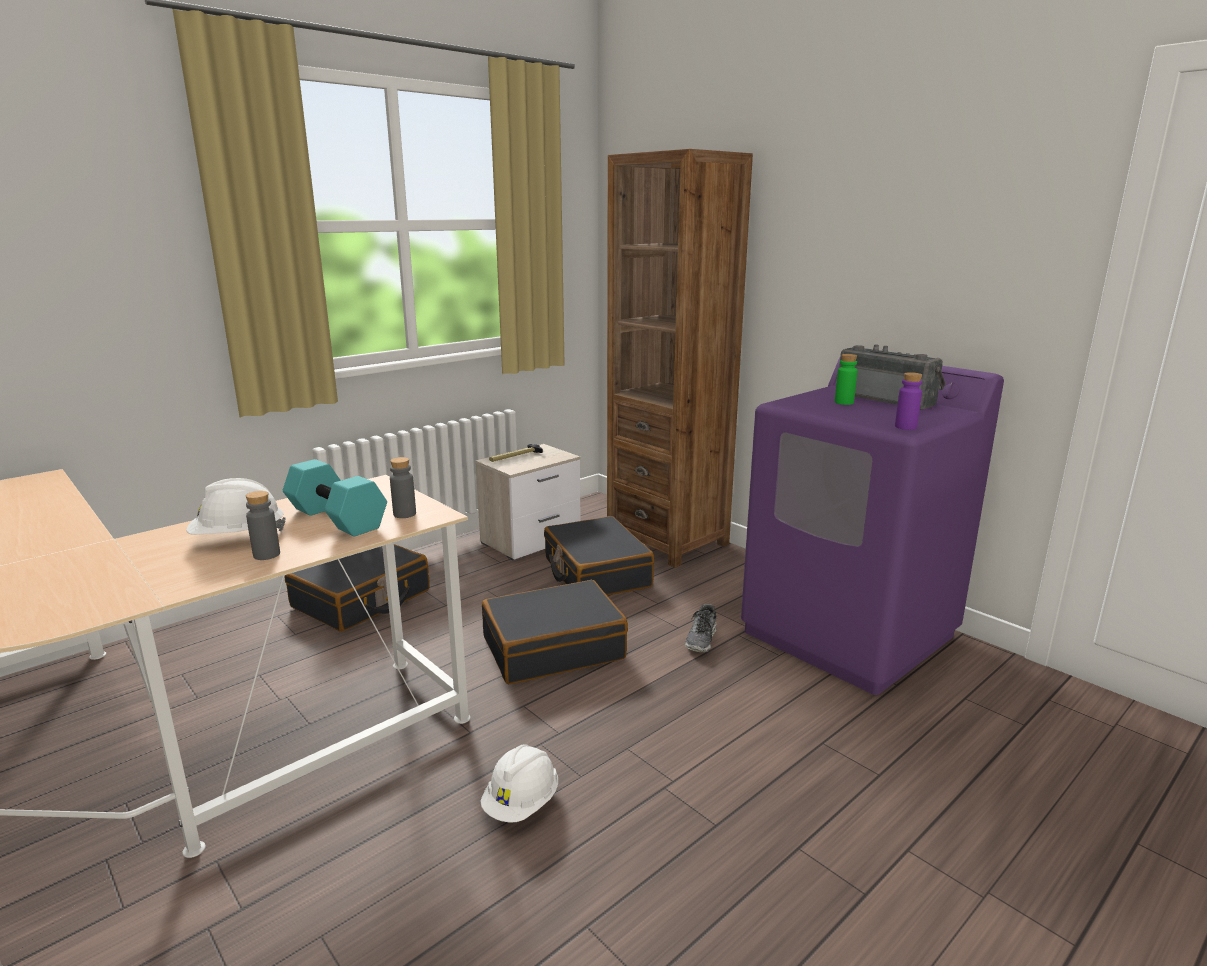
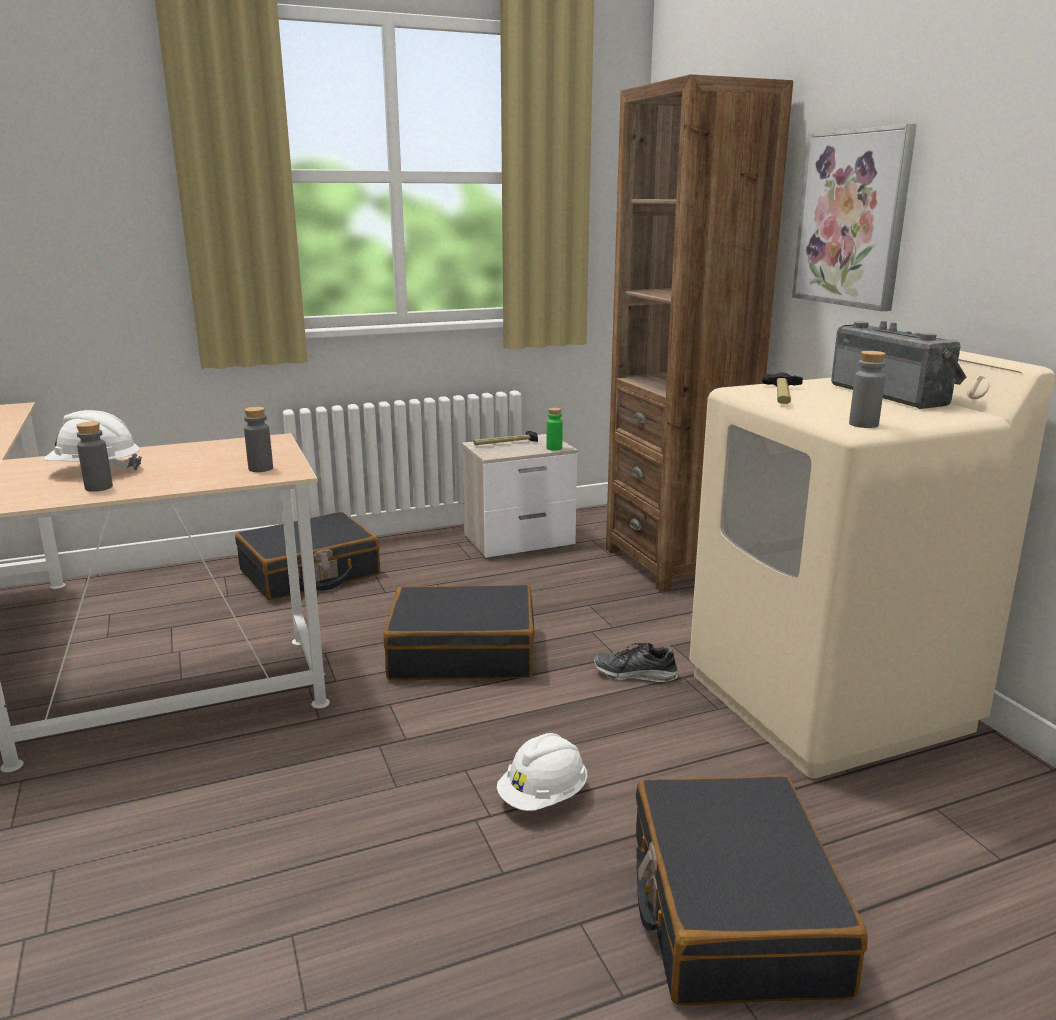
camera: 20 degrees right, 0 degrees up
(334, 519) = (194, 465): turquoise dumbbell -> none
(522, 803) = (317, 798): white hard hat -> white hard hat (543, 797)
(596, 573) = (566, 584): black suitcase -> black suitcase (731, 910)
(702, 639) = (635, 674): shoe -> shoe turned 60 degrees clockwise
(815, 263) = (852, 219): none -> picture
(819, 407) = (782, 396): none -> hammer
(844, 402) = (825, 394): green bottle -> green bottle (554, 448)
(849, 634) = (828, 702): purple washing machine -> beige washing machine
(905, 427) = (863, 424): purple bottle -> grey bottle

